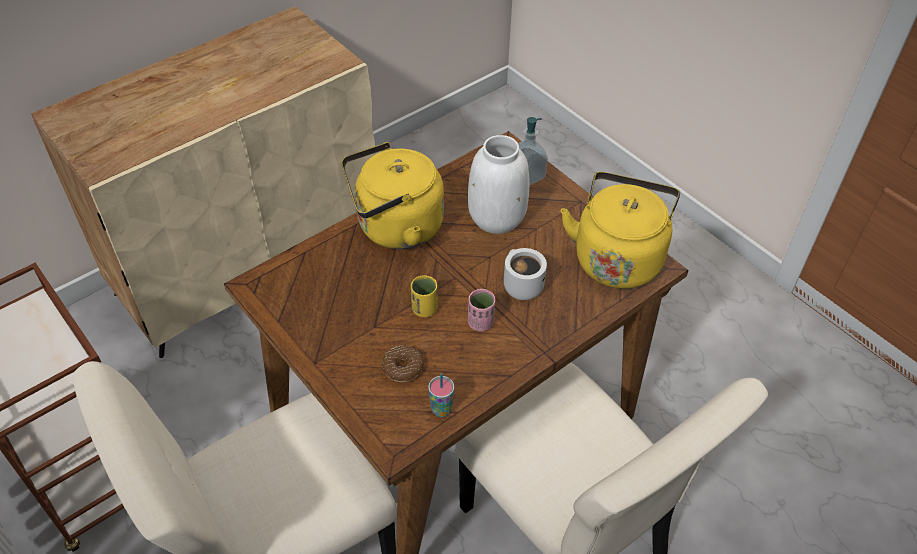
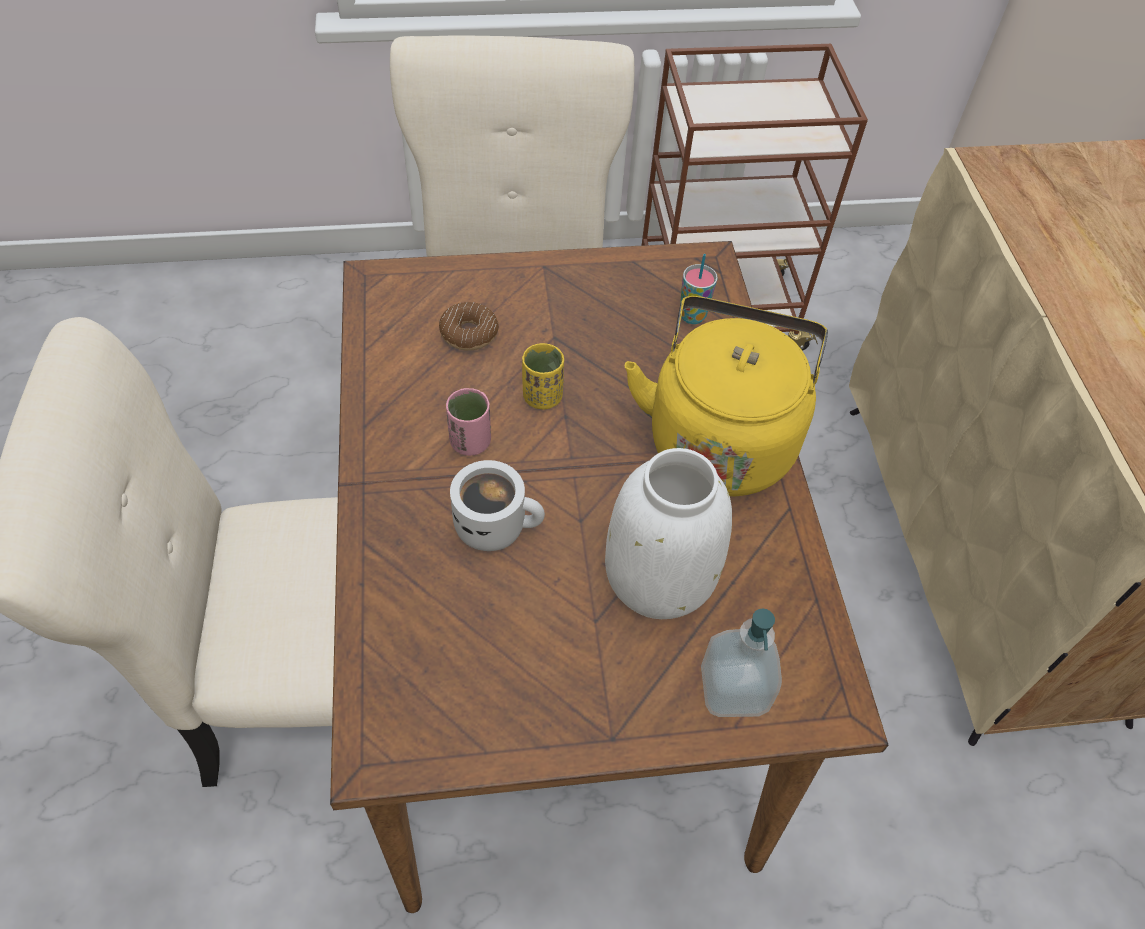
camera: 120 degrees right, 5 degrees up
(441, 409) = (381, 338): cup -> cup (692, 316)
(617, 257) = (444, 702): yellow kettle -> none

